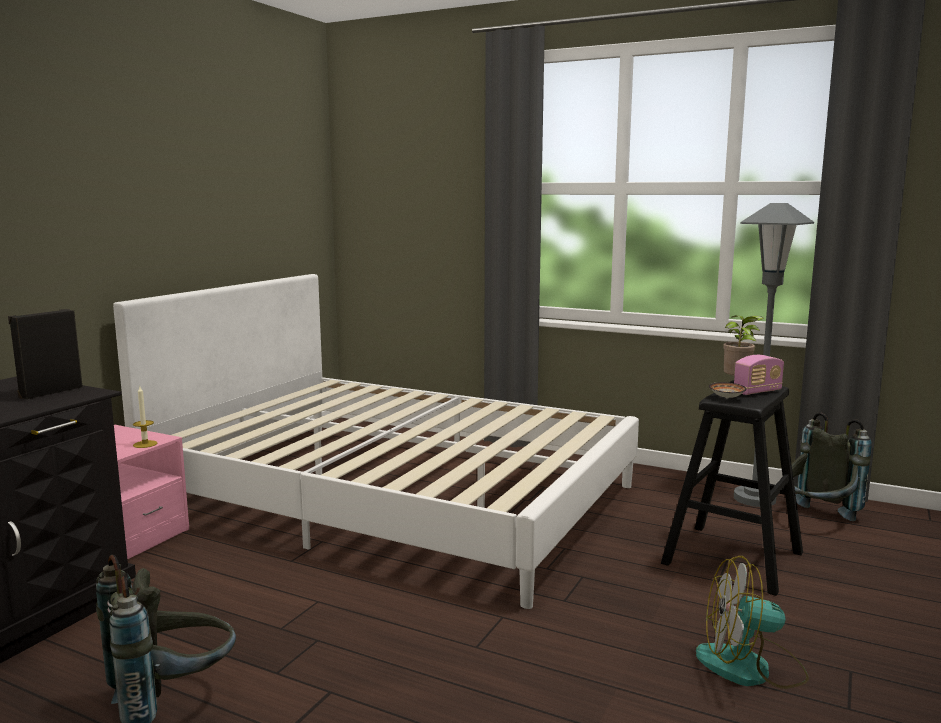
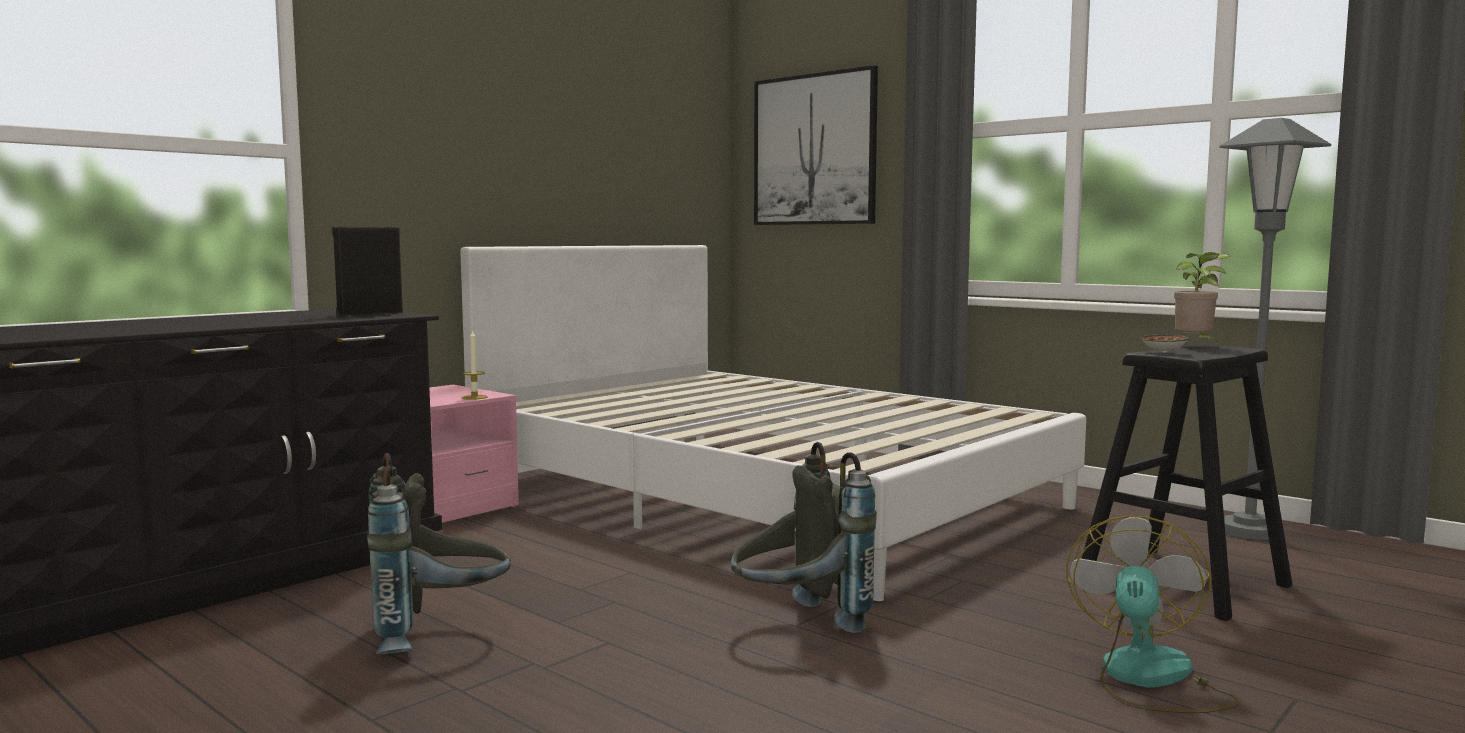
camera: 15 degrees right, 5 degrees down
(405, 194) = (814, 150): none -> picture
(750, 667) = (1149, 679): fan -> fan turned 90 degrees clockwise
(757, 391) = (1215, 350): radio -> none
(818, 519) = (1336, 557): grey backpack -> grey backpack (798, 624)

